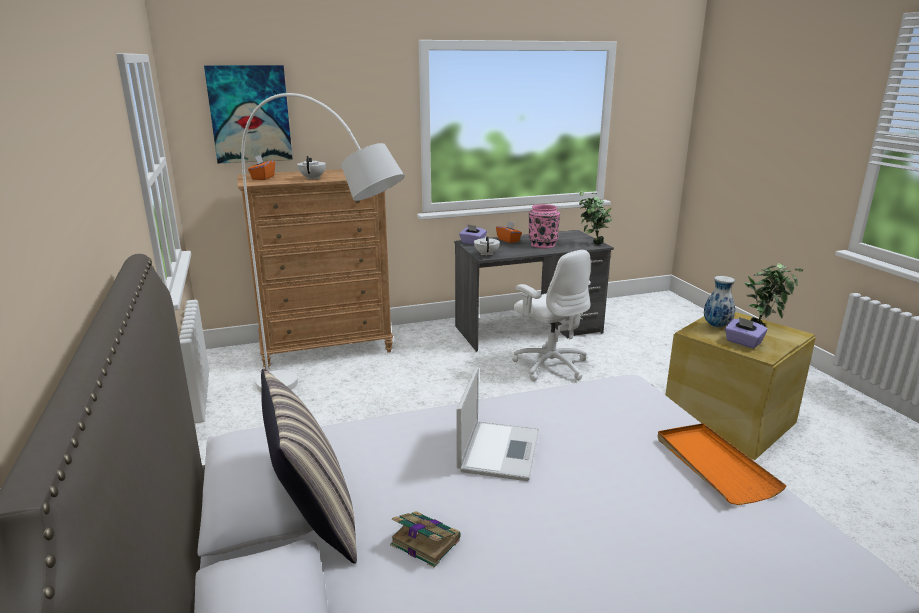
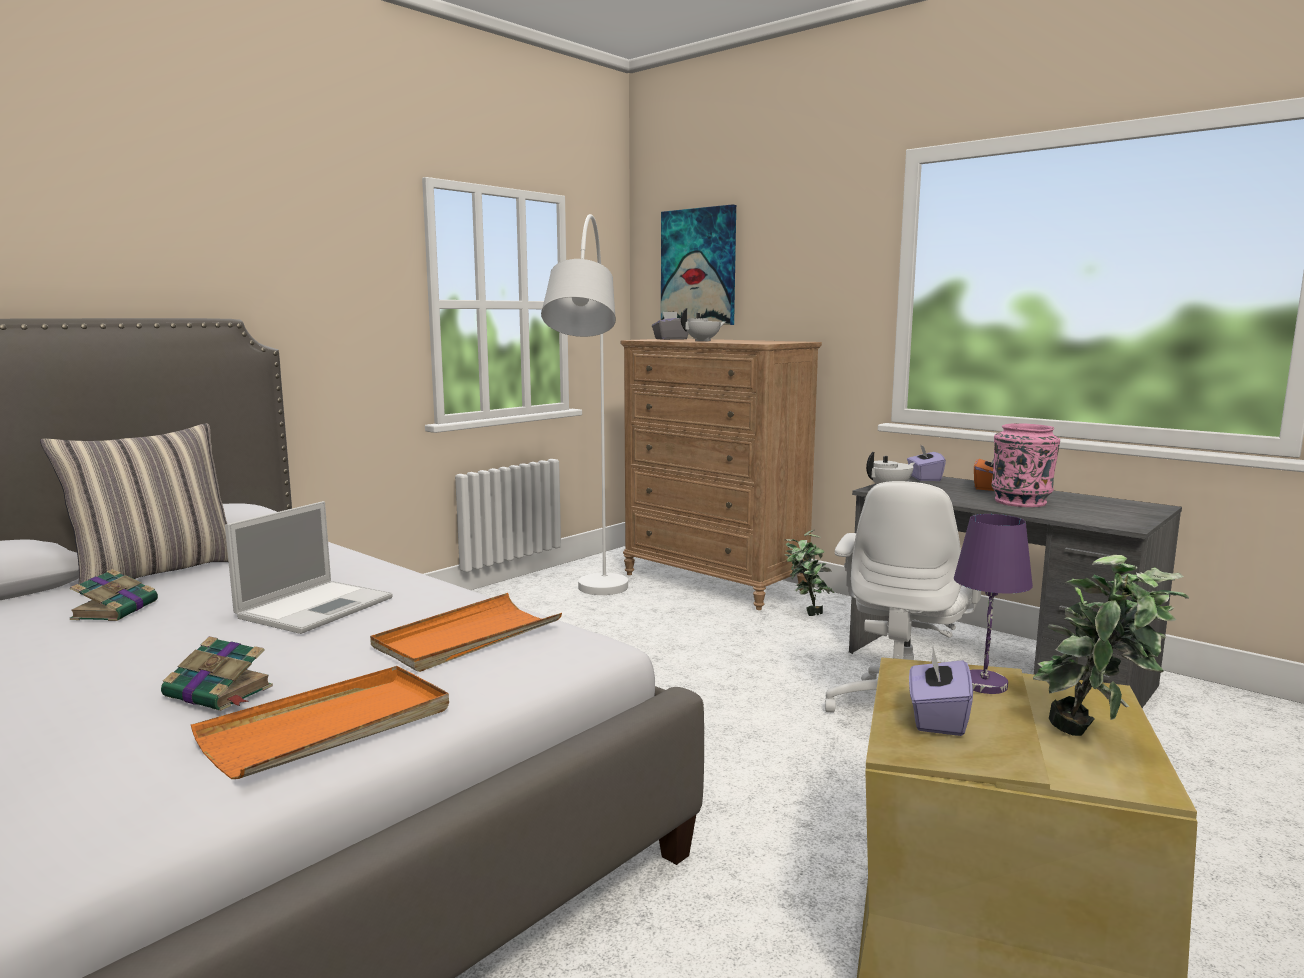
camera: 60 degrees right, 10 degrees down
(262, 178) = (671, 339): orange tissue box -> grey tissue box
(499, 449) = (317, 607): laptop -> laptop turned 45 degrees counterclockwise
(591, 244) = (1116, 521): potted plant -> potted plant (806, 613)
(598, 410) = (467, 638): none -> orange tray
(653, 495) = (220, 692): none -> book
(717, 326) = (985, 685): vase -> purple table lamp

